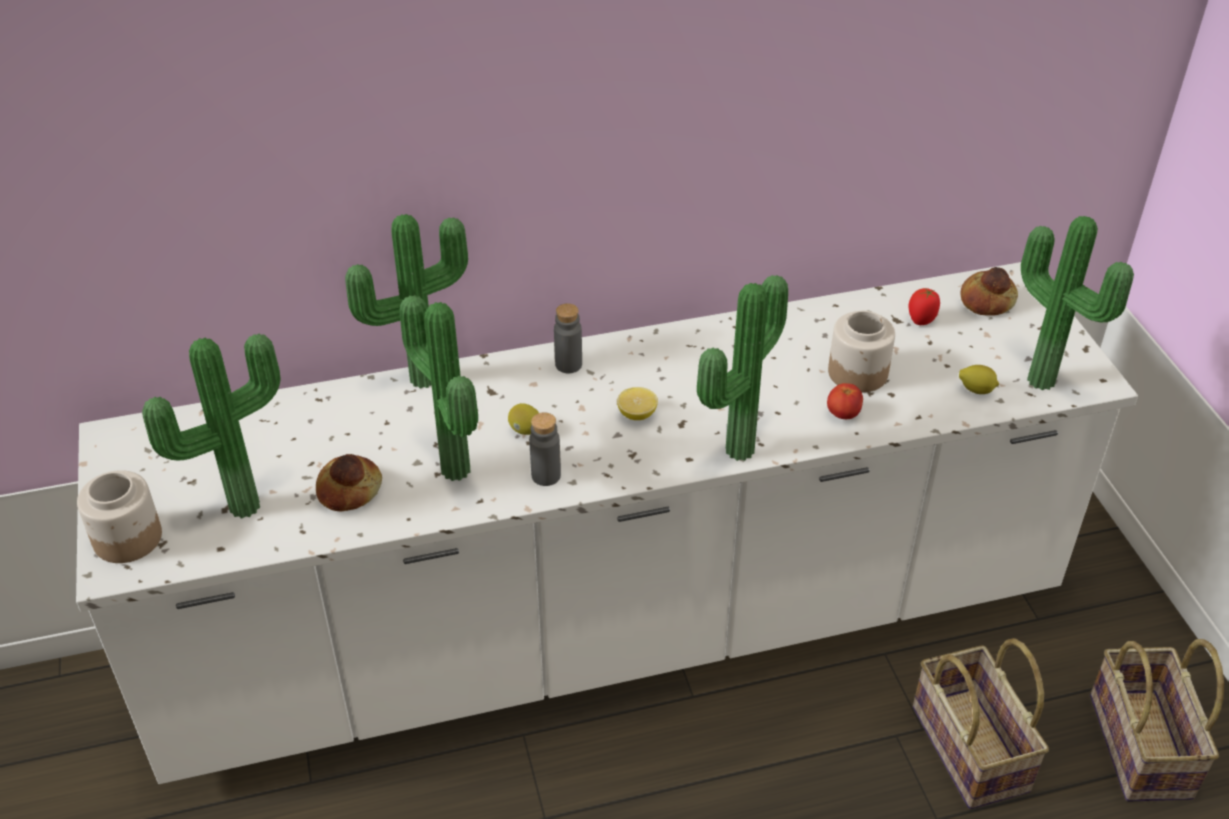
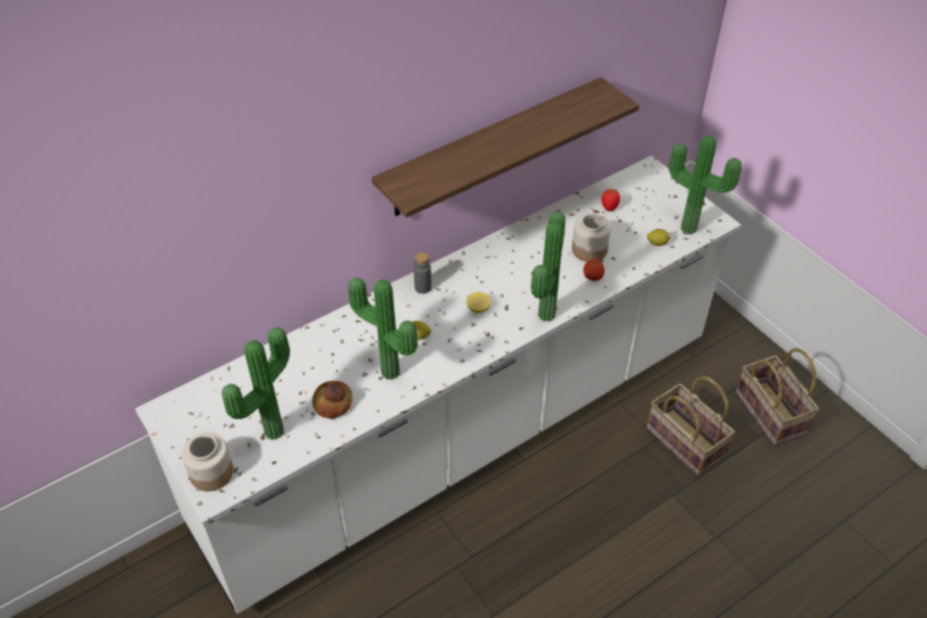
camera: 20 degrees left, 5 degrees up
(420, 376) = (337, 318): potted plant -> none
(546, 475) = (445, 361): grey bottle -> none
(723, 167) = (492, 148): none -> shelf
(986, 300) = (639, 186): bread -> none

